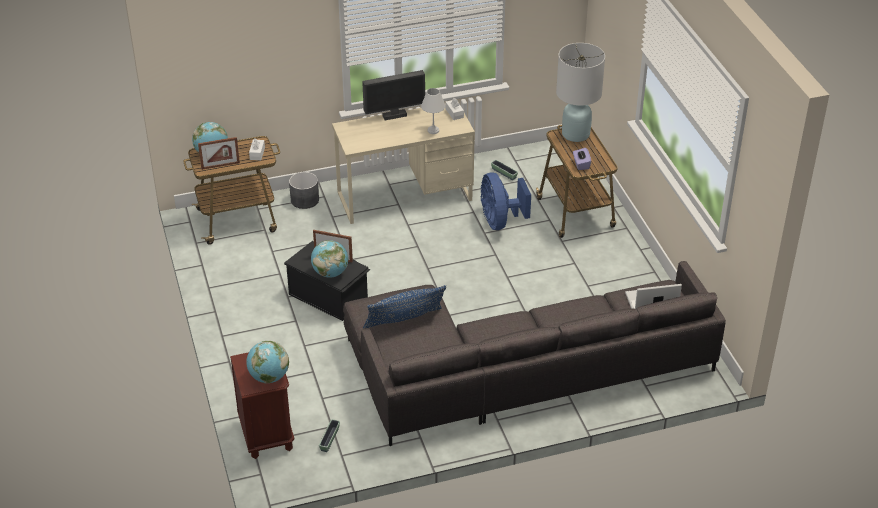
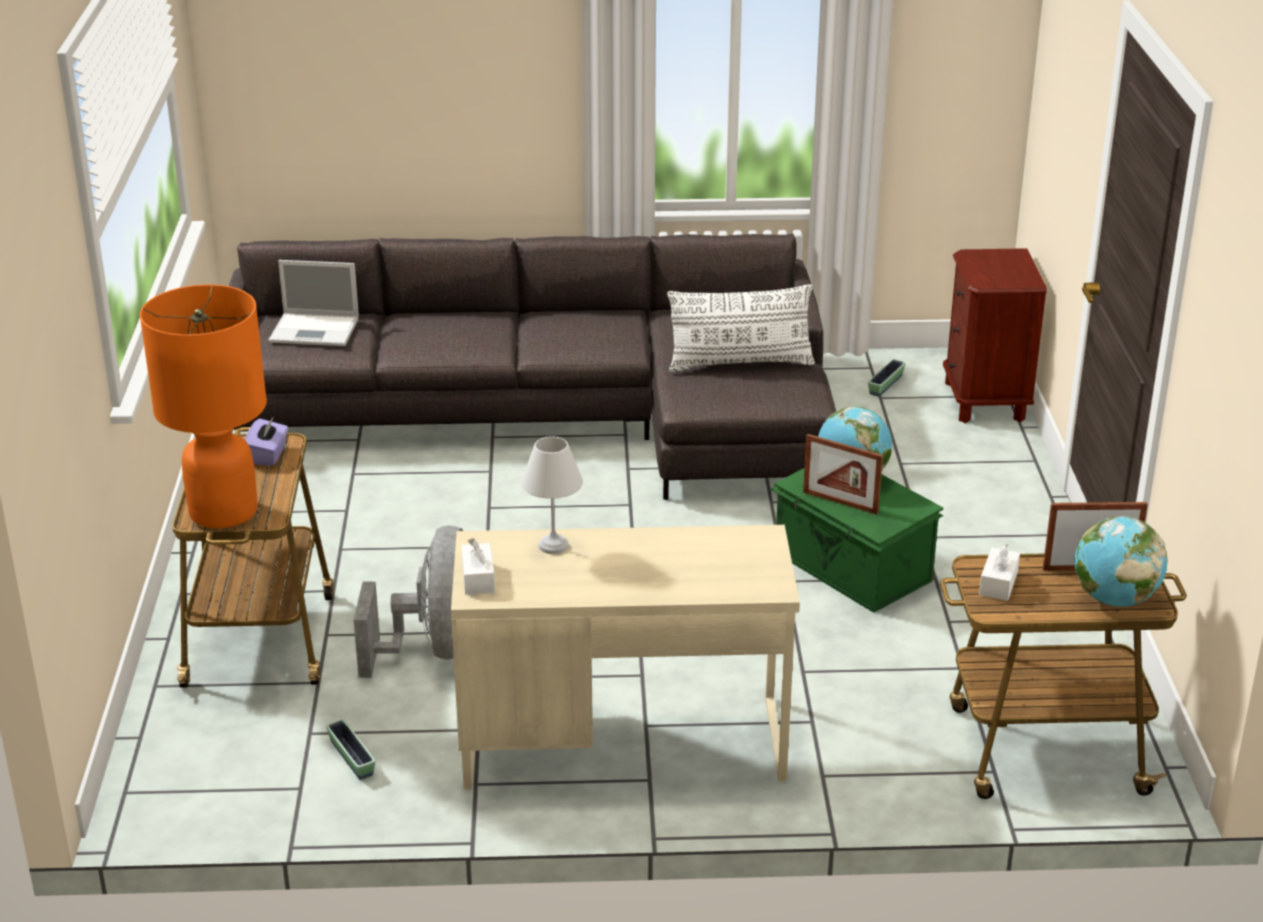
camera: 165 degrees left, 10 degrees down
(269, 377) = (983, 259): globe -> none
(304, 200) = (873, 774): grey planter -> none
(328, 295) = (852, 568): black storage box -> green storage box
(394, 115) = (632, 596): monitor -> none
(404, 322) = (740, 363): blue pillow -> white pillow
(500, 221) = (434, 649): blue fan -> grey fan
(575, 134) = (223, 512): white table lamp -> orange table lamp

